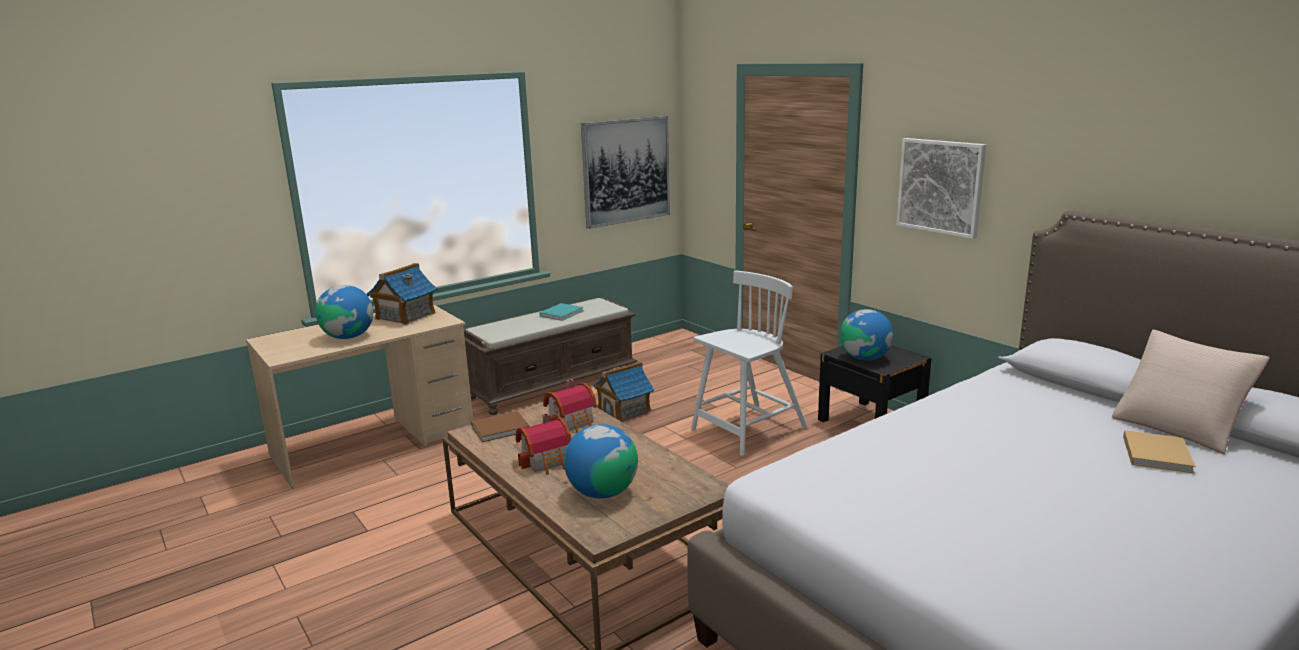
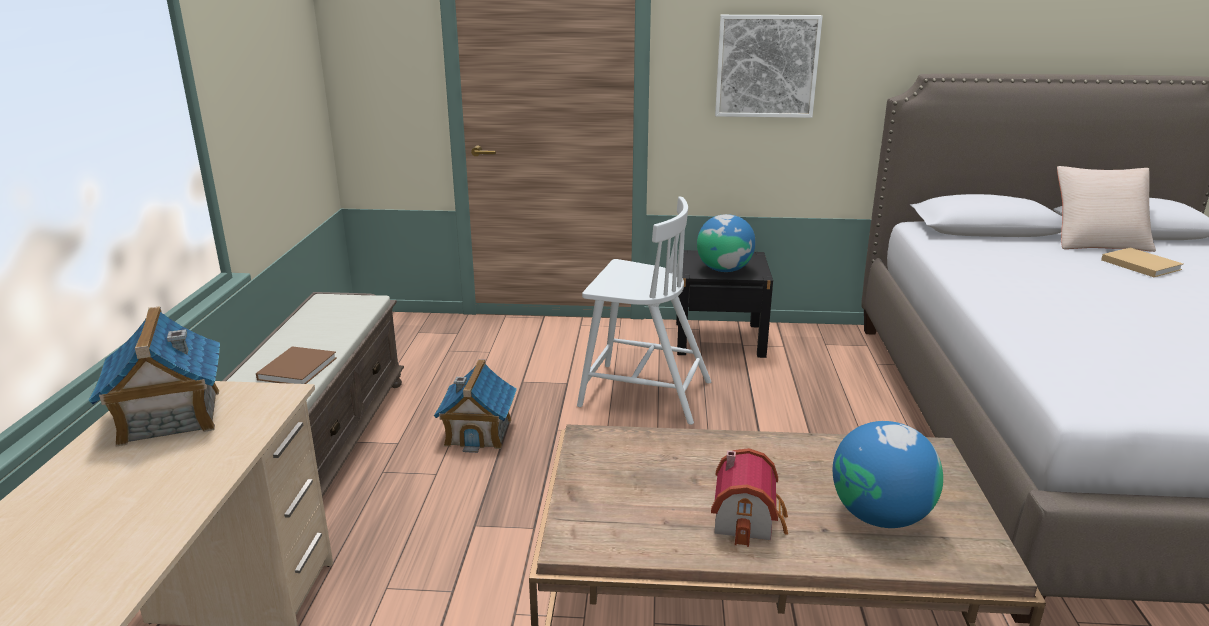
camera: 50 degrees left, 5 degrees up
(348, 337) = (145, 499): globe -> none
(502, 428) = (598, 513): brown book -> brown book (299, 367)
(562, 313) = (313, 329): turquoise book -> none
(573, 422) = (657, 457): toy house -> none
(626, 171) = (285, 94): picture -> none
(747, 430) = (642, 393): white chair -> white chair turned 105 degrees clockwise

